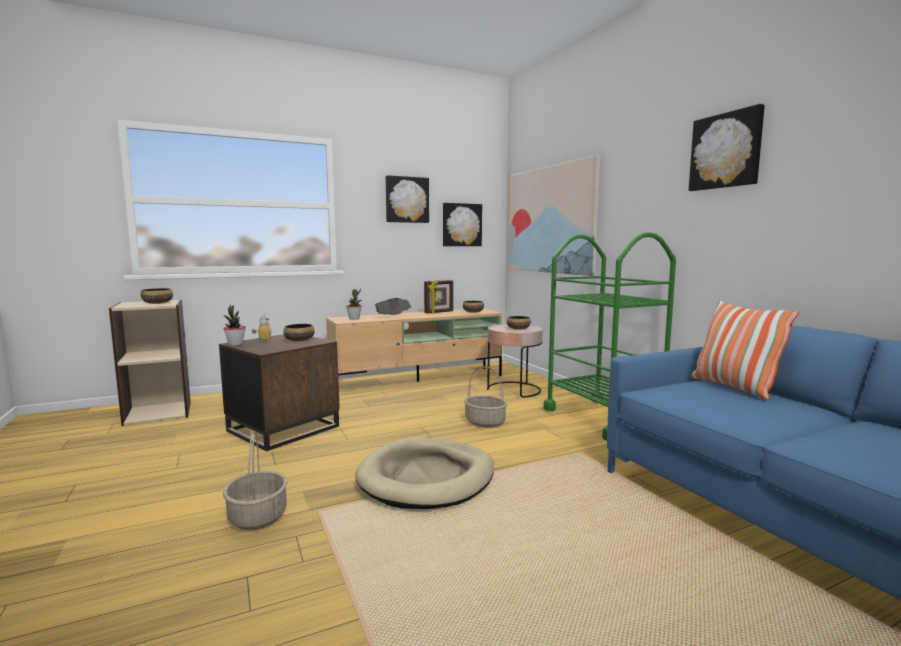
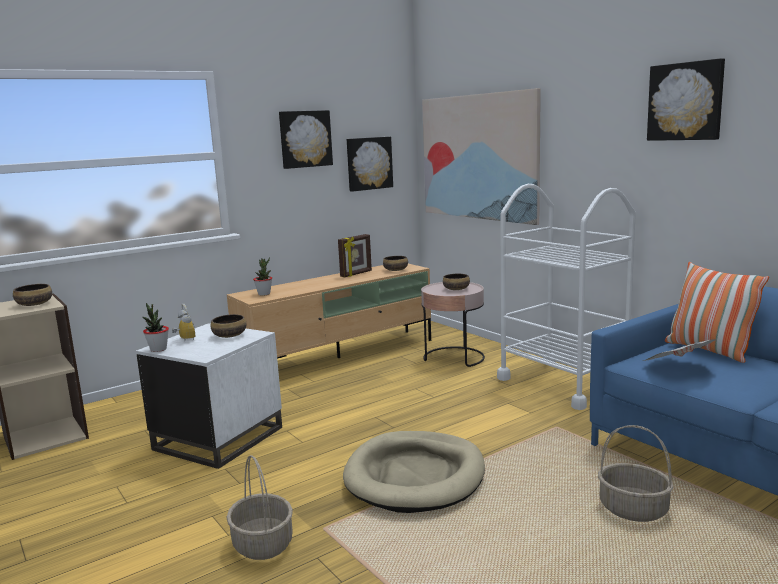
camera: 10 degrees left, 5 degrees up
(283, 428) = (217, 438): brown side table -> white side table
(393, 317) = (308, 287): newspaper -> newspaper (677, 367)
(484, 422) = (442, 403): basket -> basket (632, 509)
(602, 418) = (562, 383): green cart -> white cart

